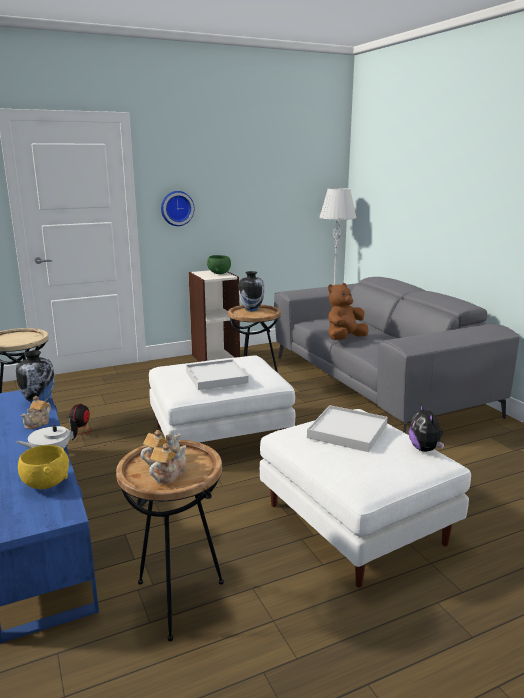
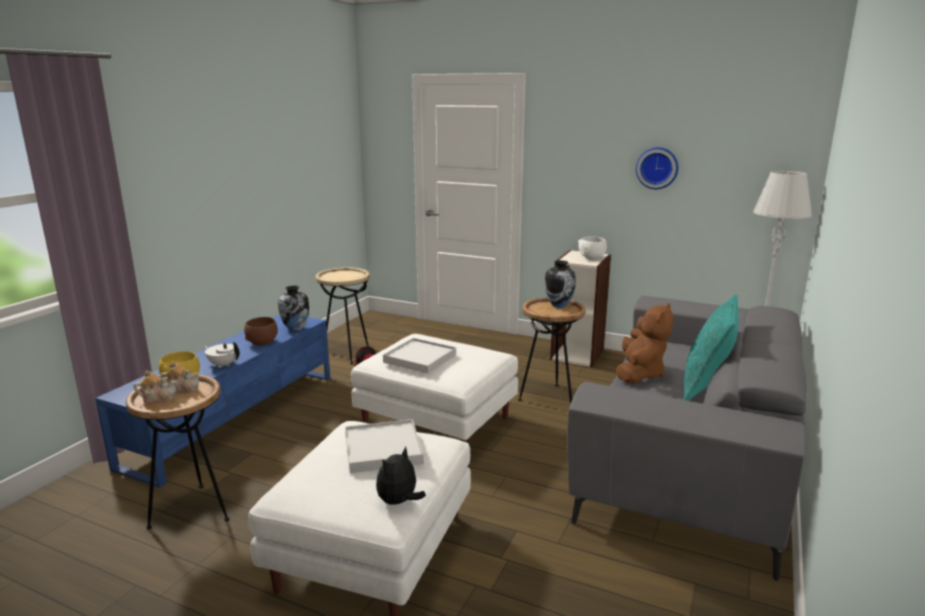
camera: 50 degrees right, 0 degrees up
(38, 423) = (262, 343): teapot -> brown bowl
(176, 208) = (565, 177): wall clock -> wall clock (657, 168)
(219, 273) = (592, 258): green bowl -> white bowl
(344, 339) = (639, 374): brown plush toy -> brown plush toy turned 105 degrees clockwise
(386, 333) = (706, 386): none -> turquoise pillow

